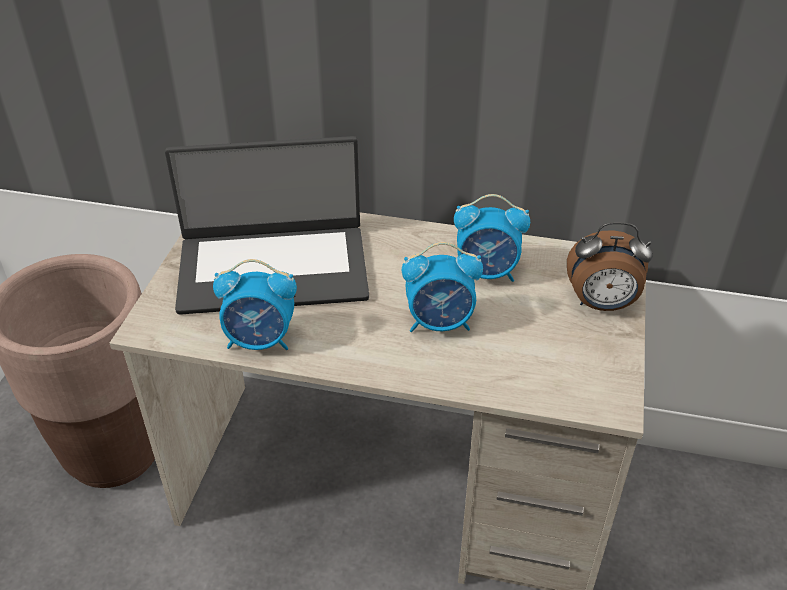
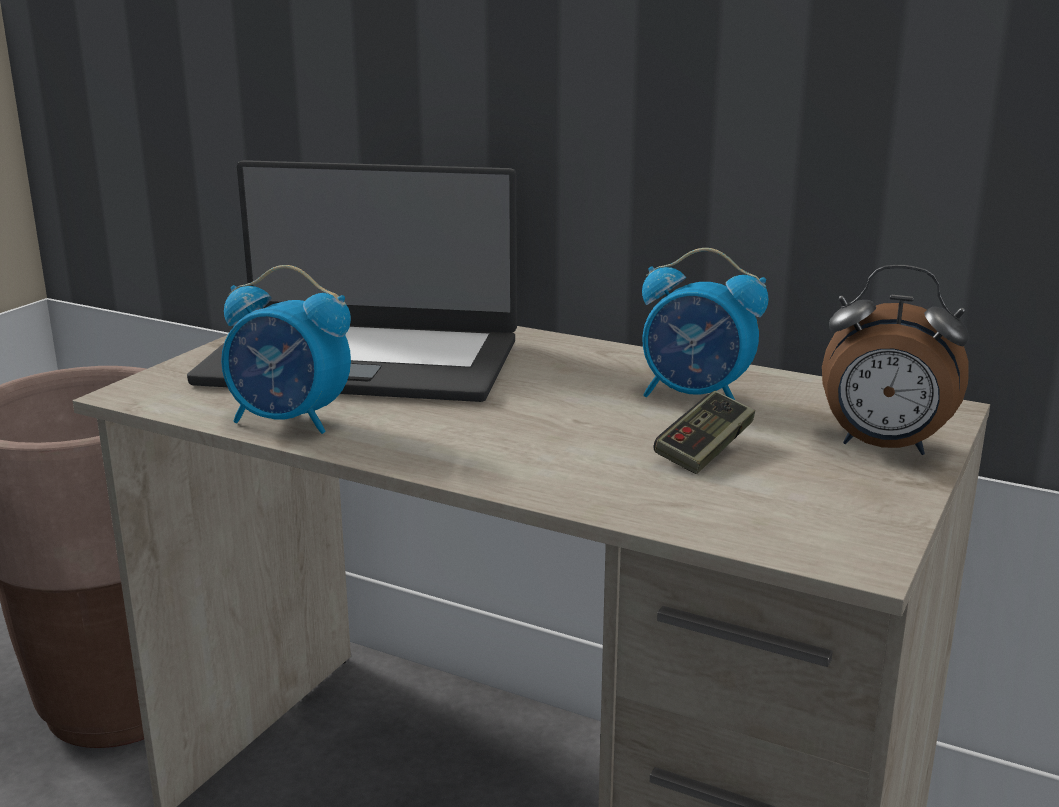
camera: 15 degrees right, 20 degrees down
(440, 323) = (587, 435): alarm clock -> none
(509, 325) = (704, 450): none -> game controller

